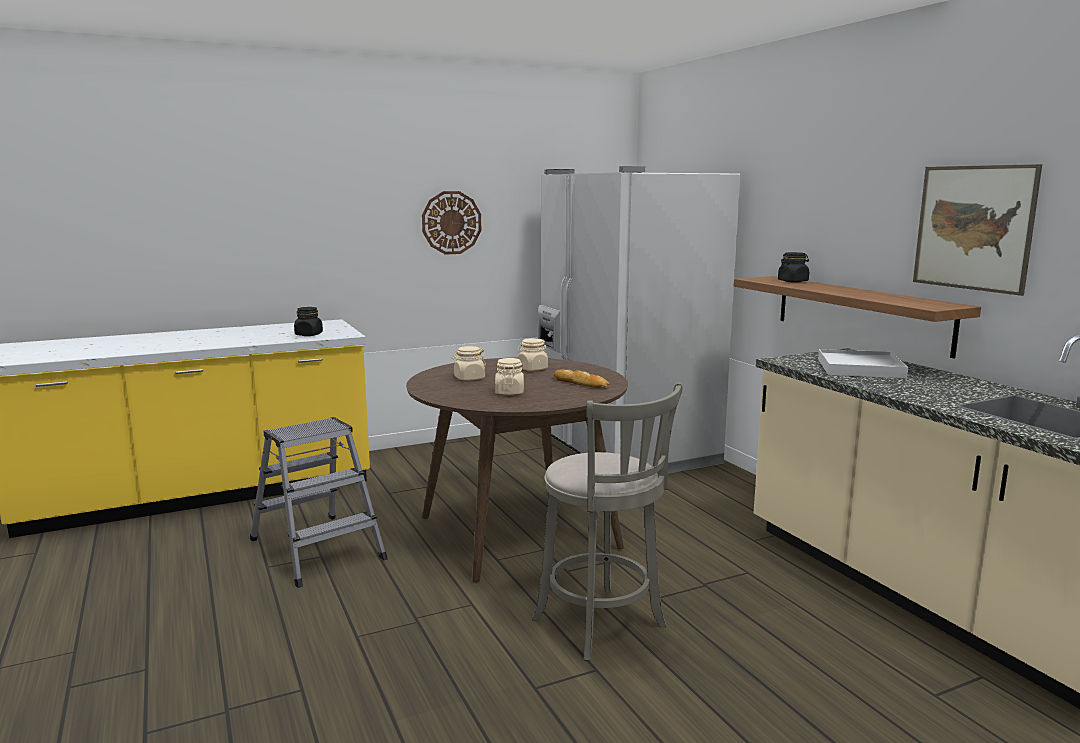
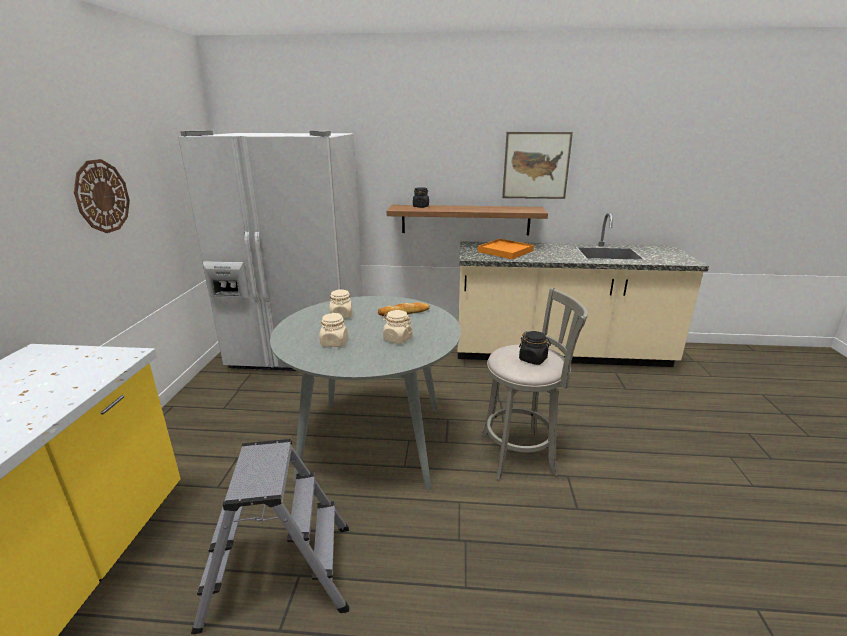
camera: 60 degrees left, 10 degrees up
(309, 335) = (77, 376): black jar -> black jar (533, 359)
(518, 532) = (373, 442): brown dining table -> grey dining table
(860, 368) = (505, 251): white tray -> orange tray

